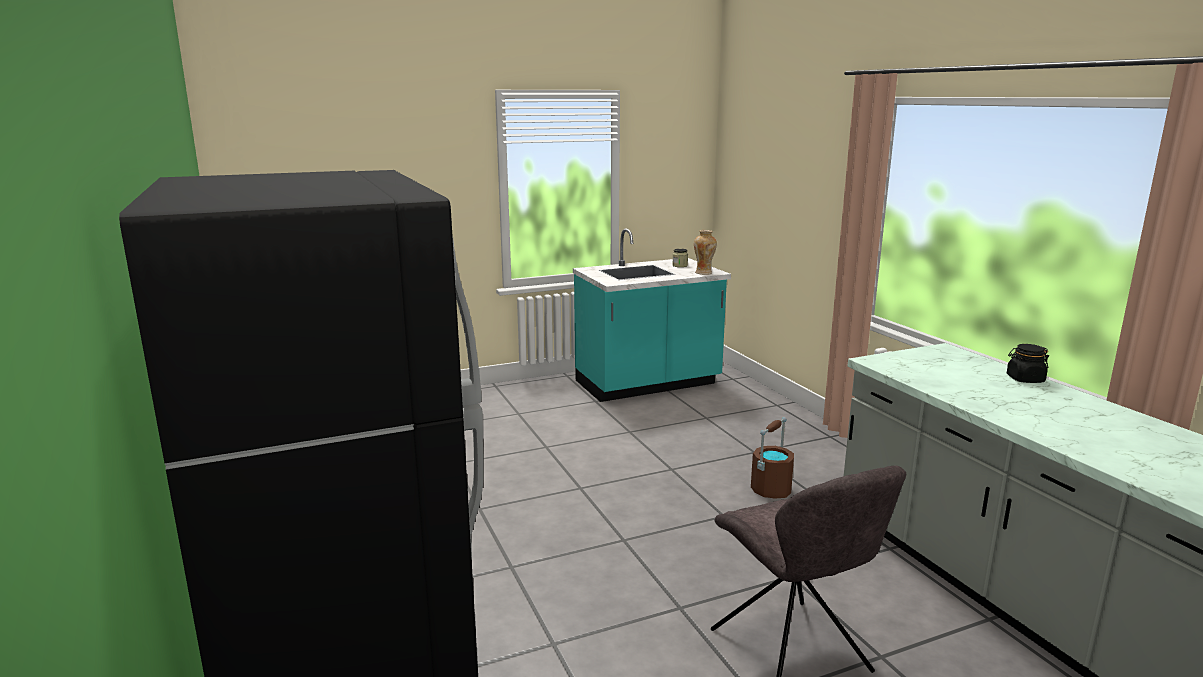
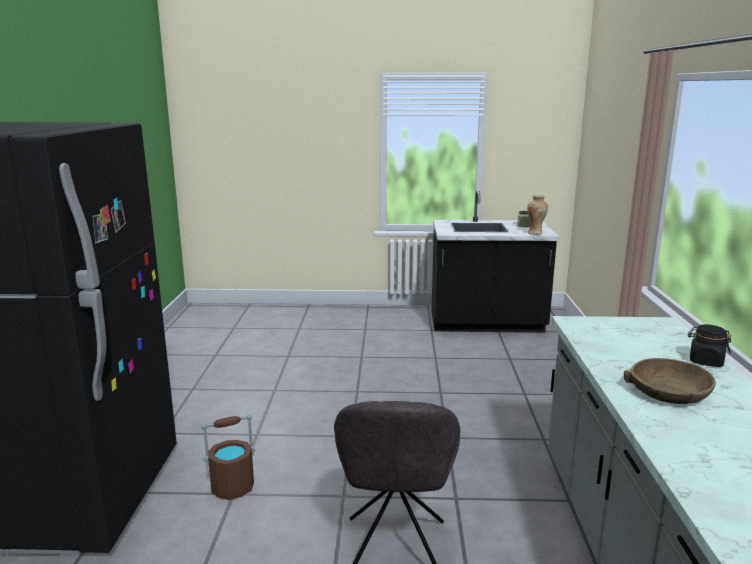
camera: 25 degrees right, 0 degrees up
(648, 384) = (486, 324): turquoise counter -> black counter
(771, 490) = (508, 427): brown bucket -> brown bucket (233, 487)
(1040, 413) = (668, 392): none -> brown bowl

